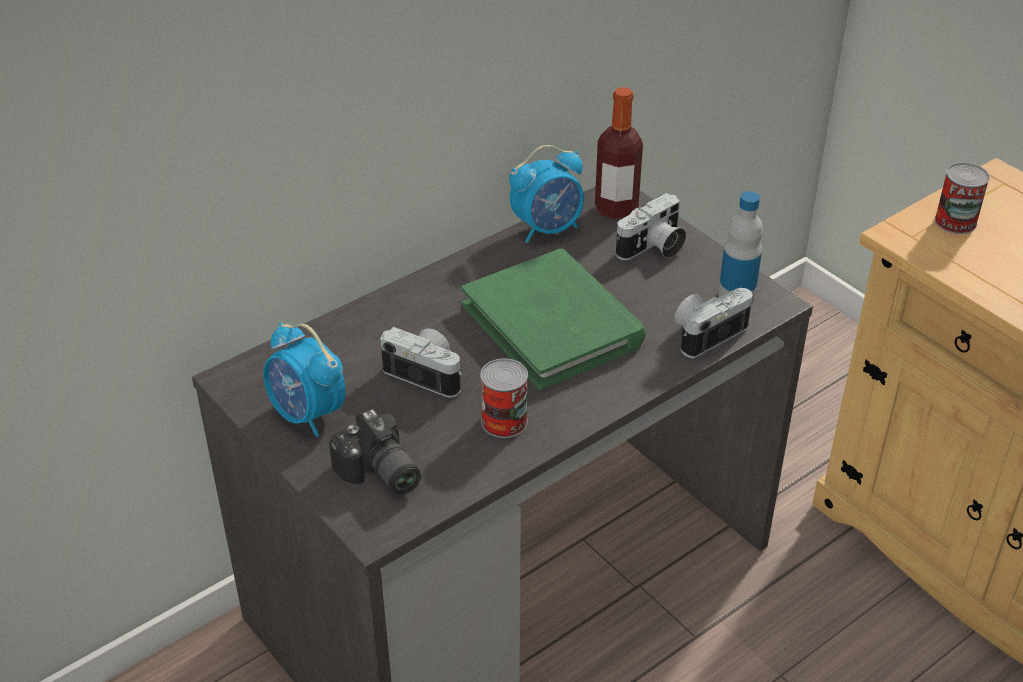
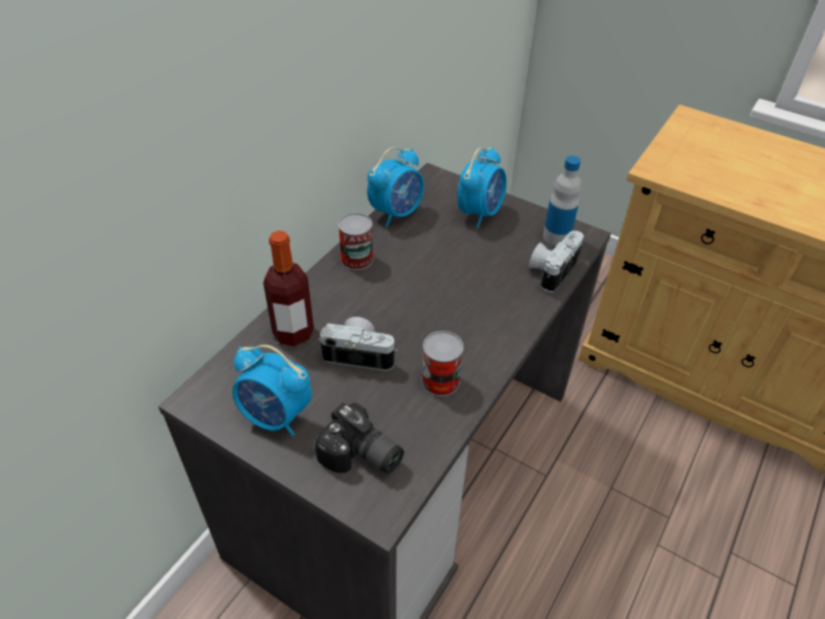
camera: 20 degrees left, 5 degrees up
(553, 324) = (438, 288): green book -> none
(616, 209) = (438, 187): bottle -> bottle (293, 333)
(653, 248) = (480, 212): camera -> alarm clock
(955, 221) = (683, 153): can -> can (357, 259)

